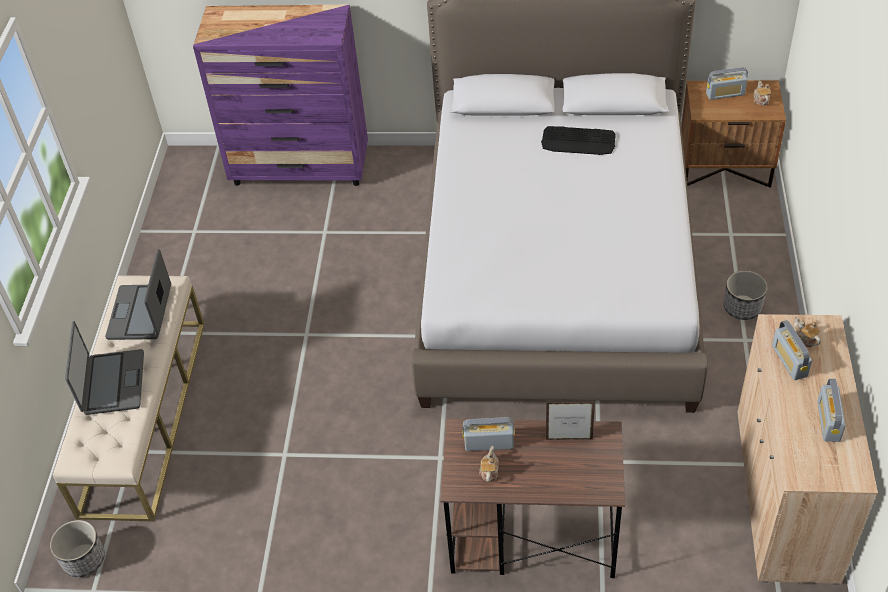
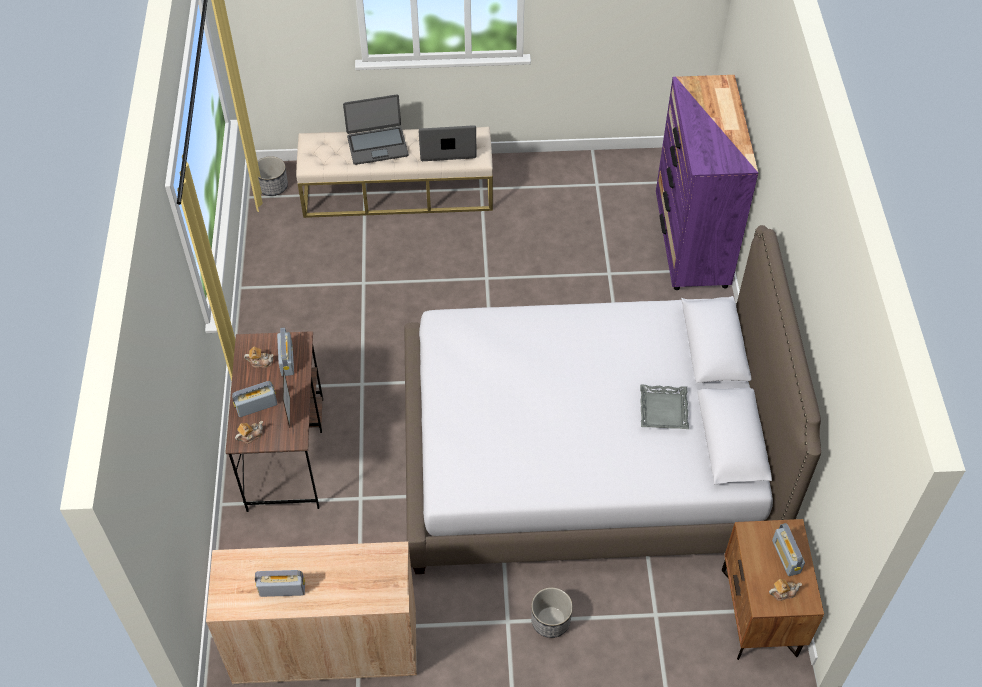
camera: 80 degrees right, 5 degrees up
(578, 141) = (664, 410): keyboard -> grey tray
(789, 361) = (351, 563): radio -> radio (256, 406)
(804, 339) = (377, 577): teapot -> teapot (250, 435)

